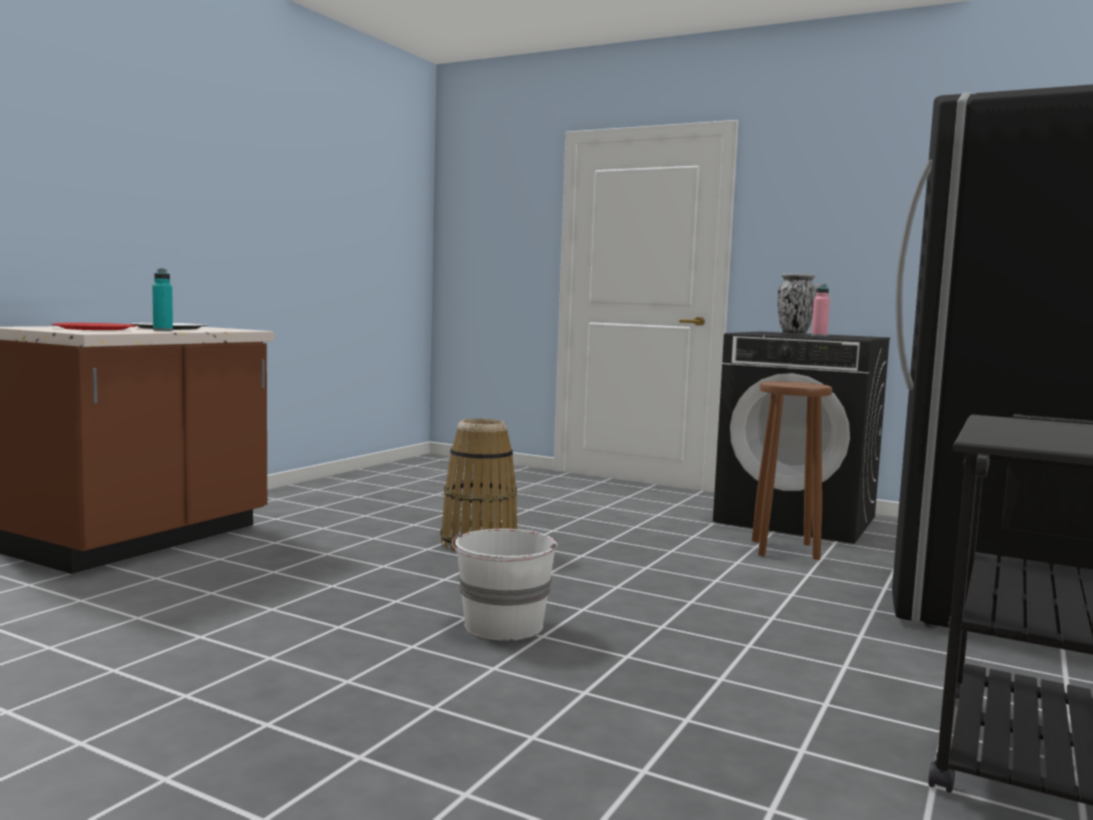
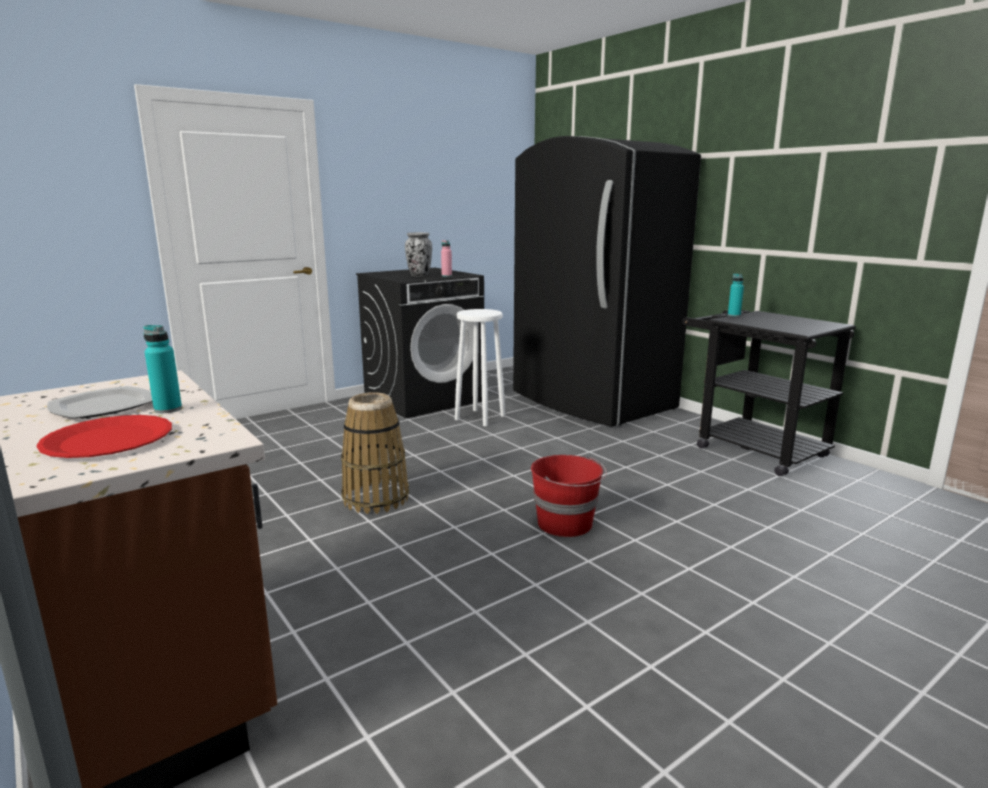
camera: 65 degrees left, 10 degrees up
(503, 626) = (566, 523): white bucket -> red bucket
(784, 550) = (480, 418): brown stool -> white stool
(1049, 419) = (734, 315): none -> turquoise bottle

